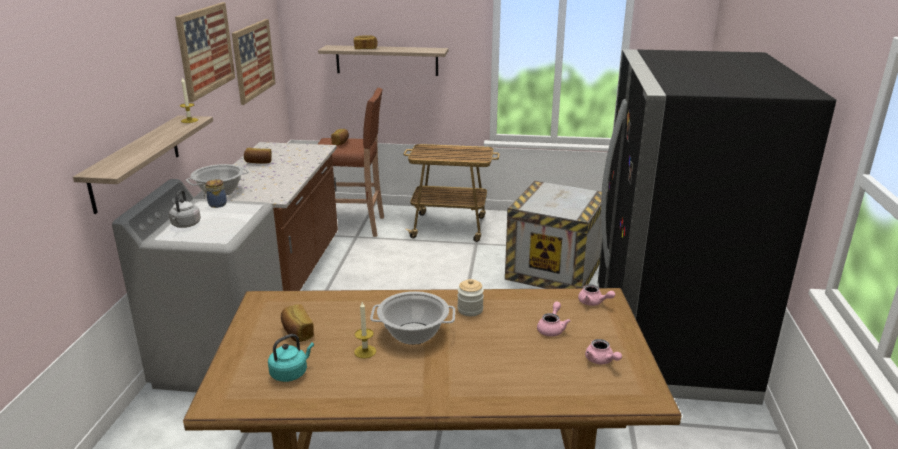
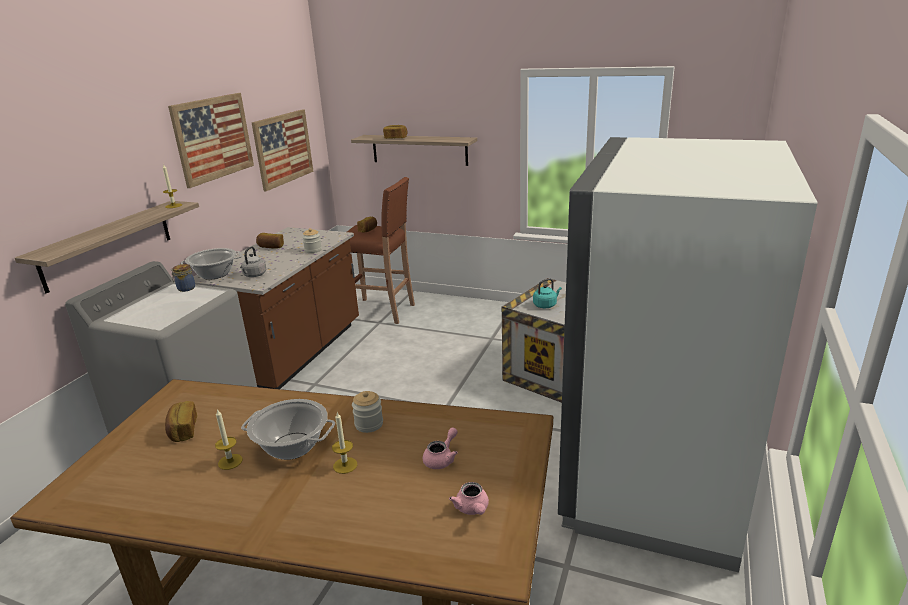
camera: 15 degrees right, 0 degrees up
(185, 225) = (141, 308): grey kettle -> grey kettle (254, 275)
(290, 373) = (143, 477): turquoise kettle -> turquoise kettle (546, 305)
(308, 163) = (313, 250): none -> jar
(450, 227) = (474, 320): cart -> none
(472, 342) = (345, 465): none -> candle
(593, 302) = (509, 431): pink teapot -> none
(668, 343) = (651, 476): black fridge -> white fridge

